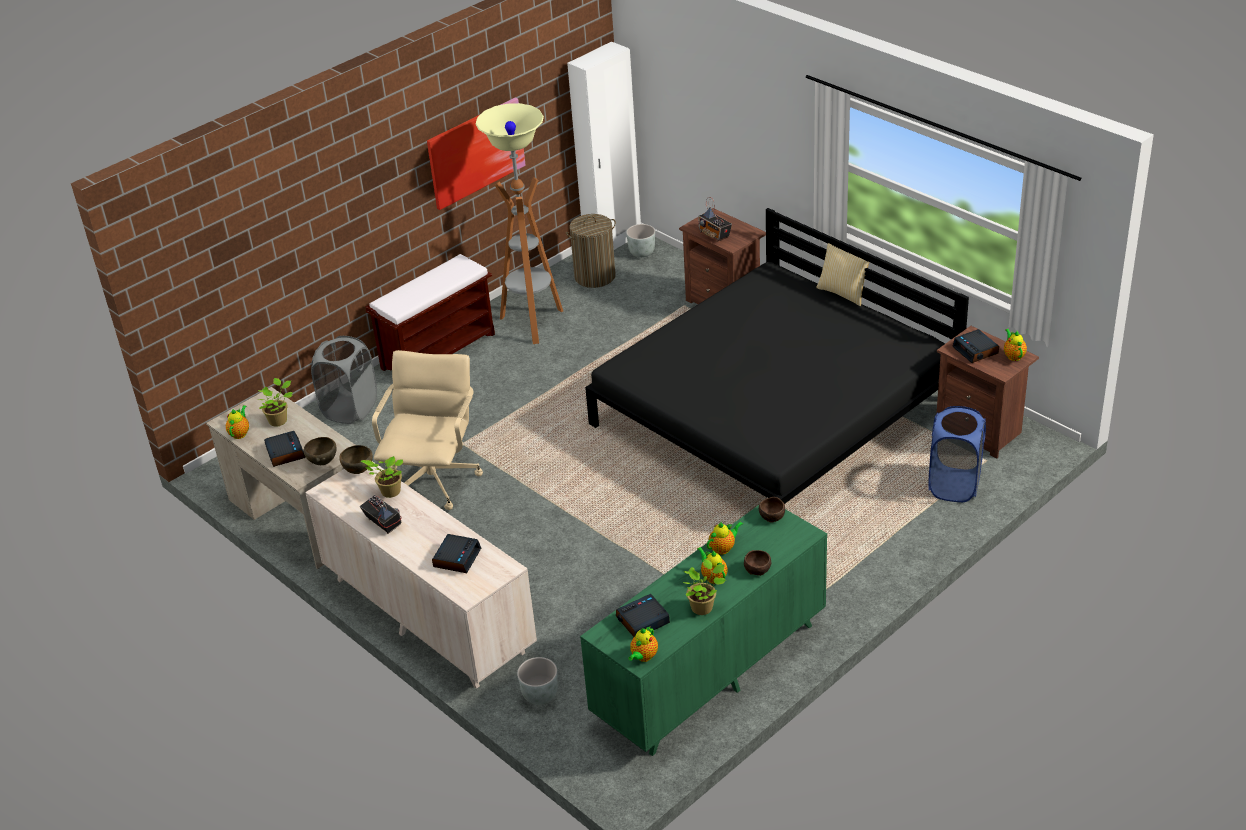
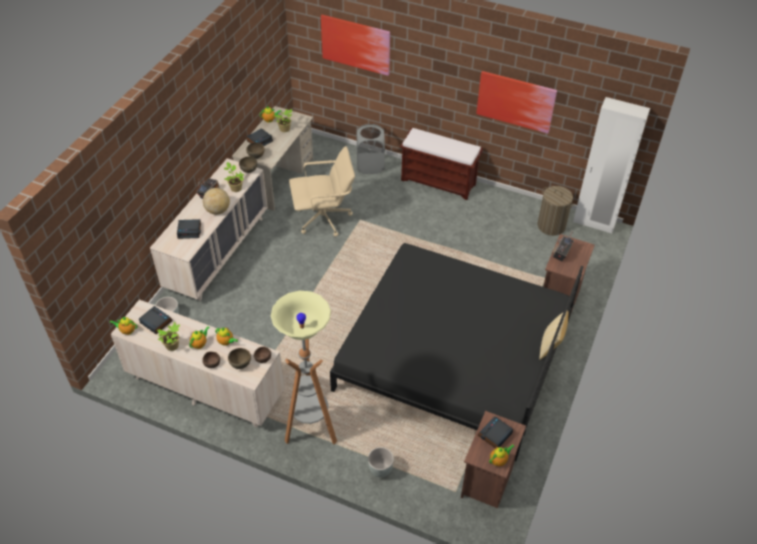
camera: 65 degrees right, 10 degrees up
(251, 237) = (356, 44): none -> picture
(430, 519) = (218, 210): none -> globe
(532, 323) = (486, 213): floor lamp -> floor lamp (311, 429)
(641, 253) = (591, 240): grey planter -> grey planter (380, 469)
(710, 672) = (205, 387): green dresser -> beige dresser
(774, 540) = (241, 365): none -> brown bowl
(954, 485) = (420, 477): blue laundry basket -> none

